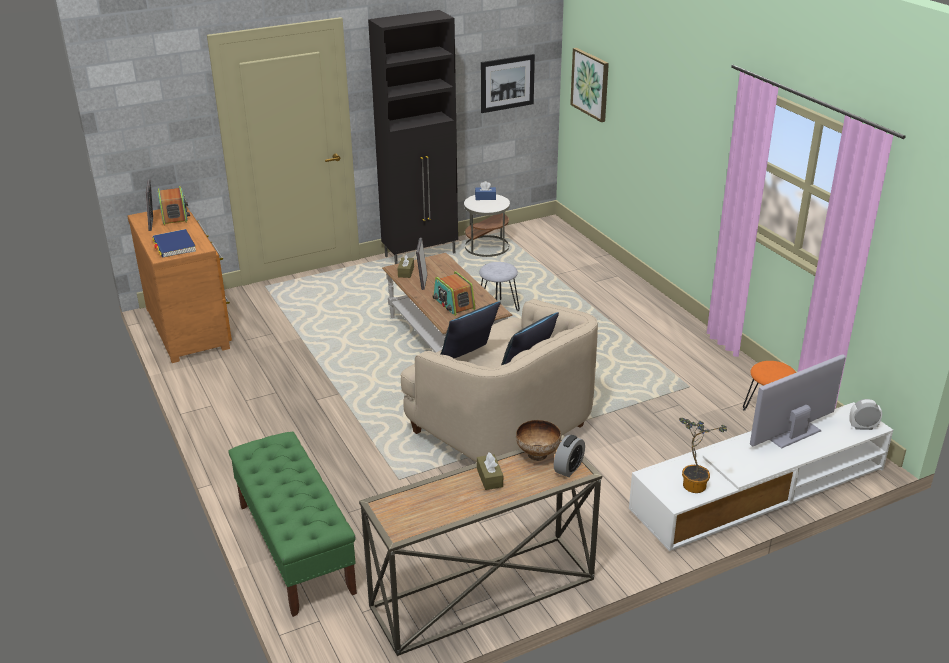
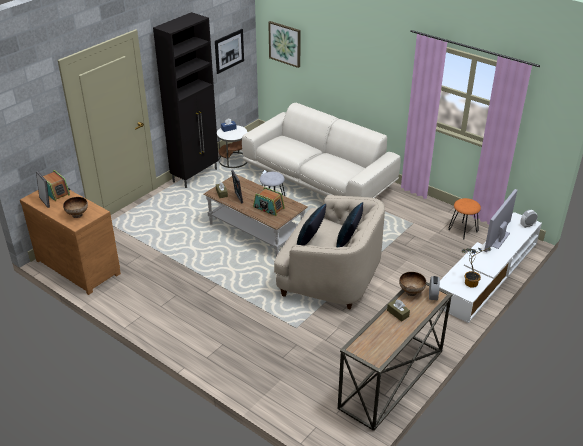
camera: 25 degrees left, 5 degrees up
(174, 246) = (77, 215): blue book -> bowl
(295, 547) = (268, 389): green bench -> none
(587, 299) = (319, 182): none -> beige sofa

